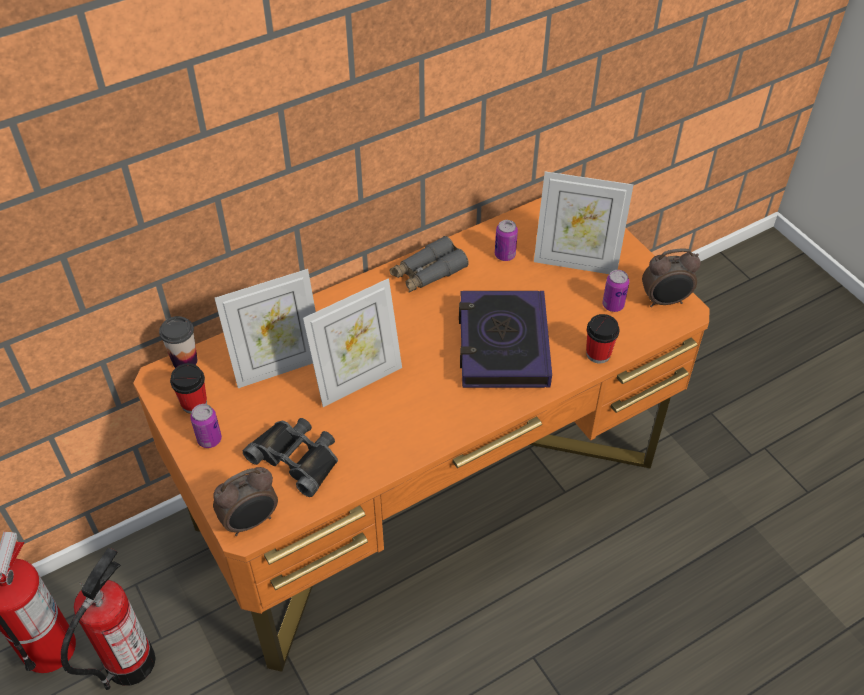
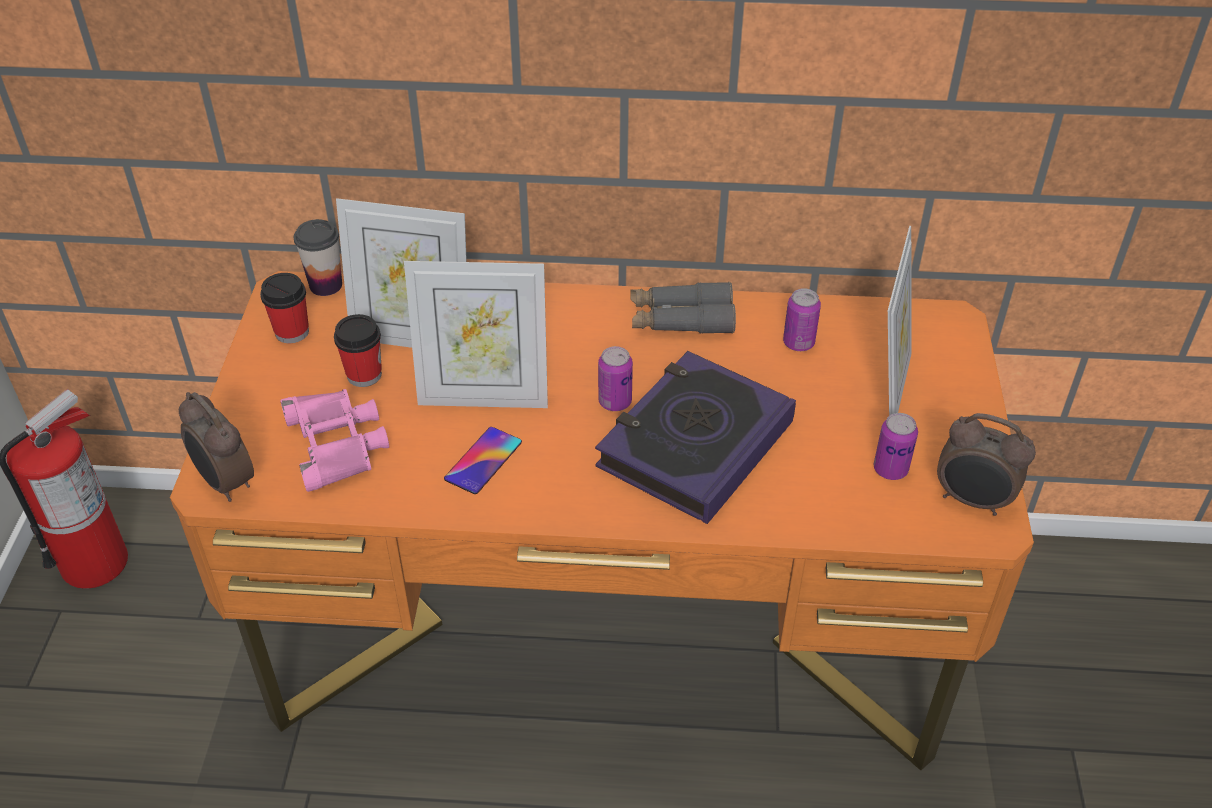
camera: 35 degrees right, 5 degrees down
(130, 662) = (150, 624): fire extinguisher -> none
(209, 439) = (270, 376): can -> can (615, 402)
(251, 522) = (225, 483): alarm clock -> alarm clock turned 45 degrees clockwise
(297, 457) = (337, 443): black binoculars -> pink binoculars
(395, 419) = (483, 461): none -> phone
(576, 262) = (887, 394): picture frame -> picture frame turned 120 degrees counterclockwise
(598, 354) = (812, 518): cup -> cup (364, 375)

